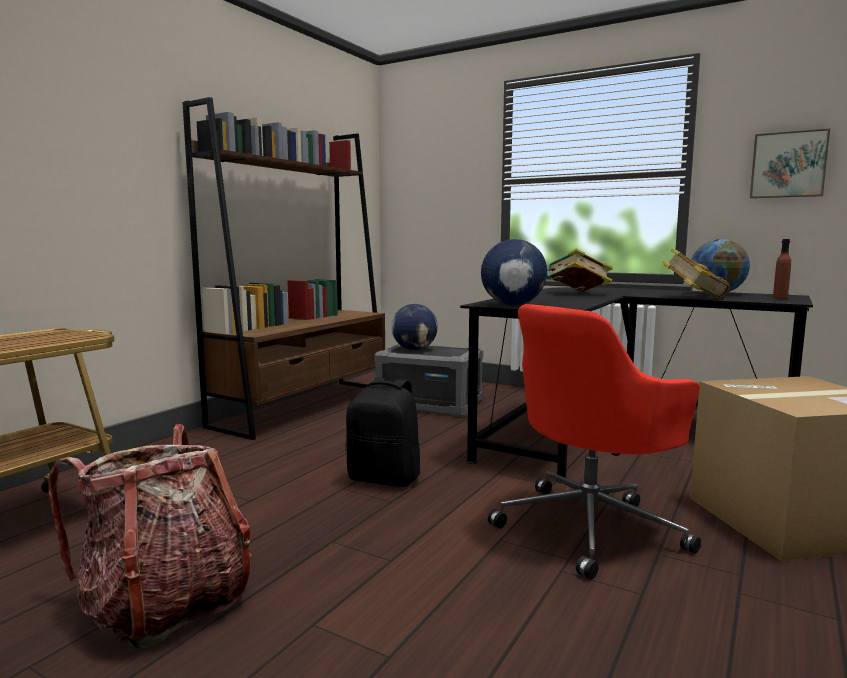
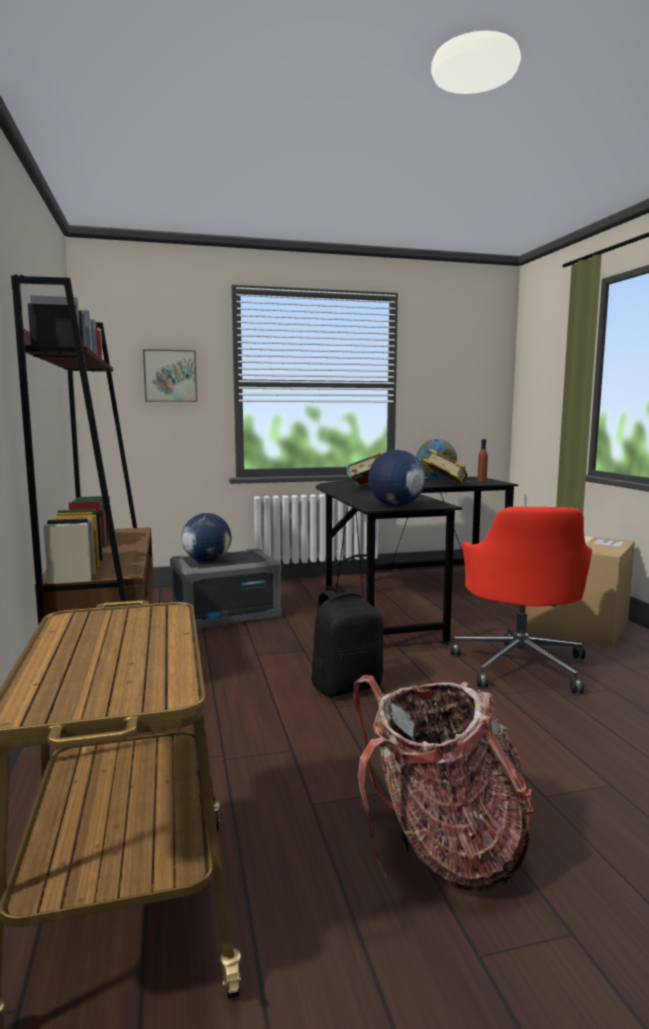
camera: 45 degrees left, 0 degrees up
(788, 165) = (455, 384): picture -> picture (170, 376)

